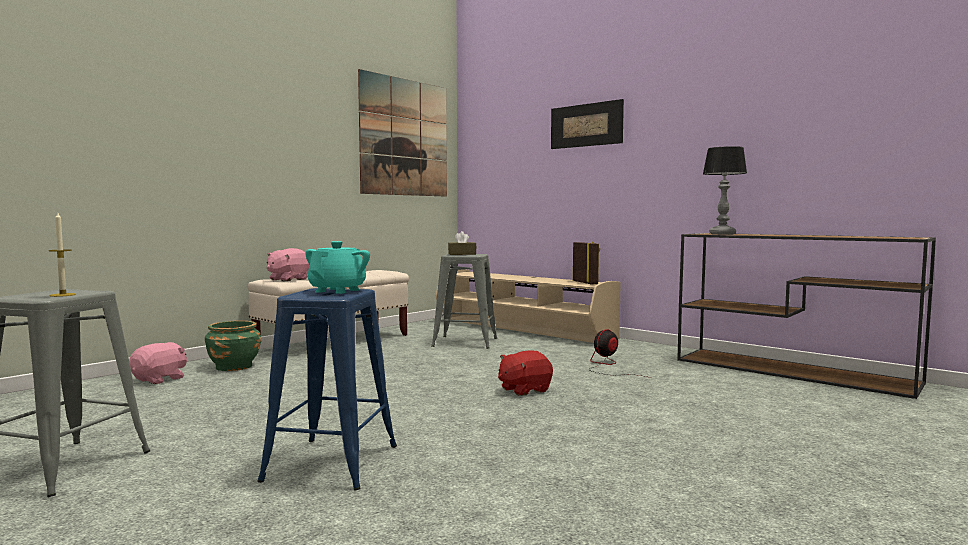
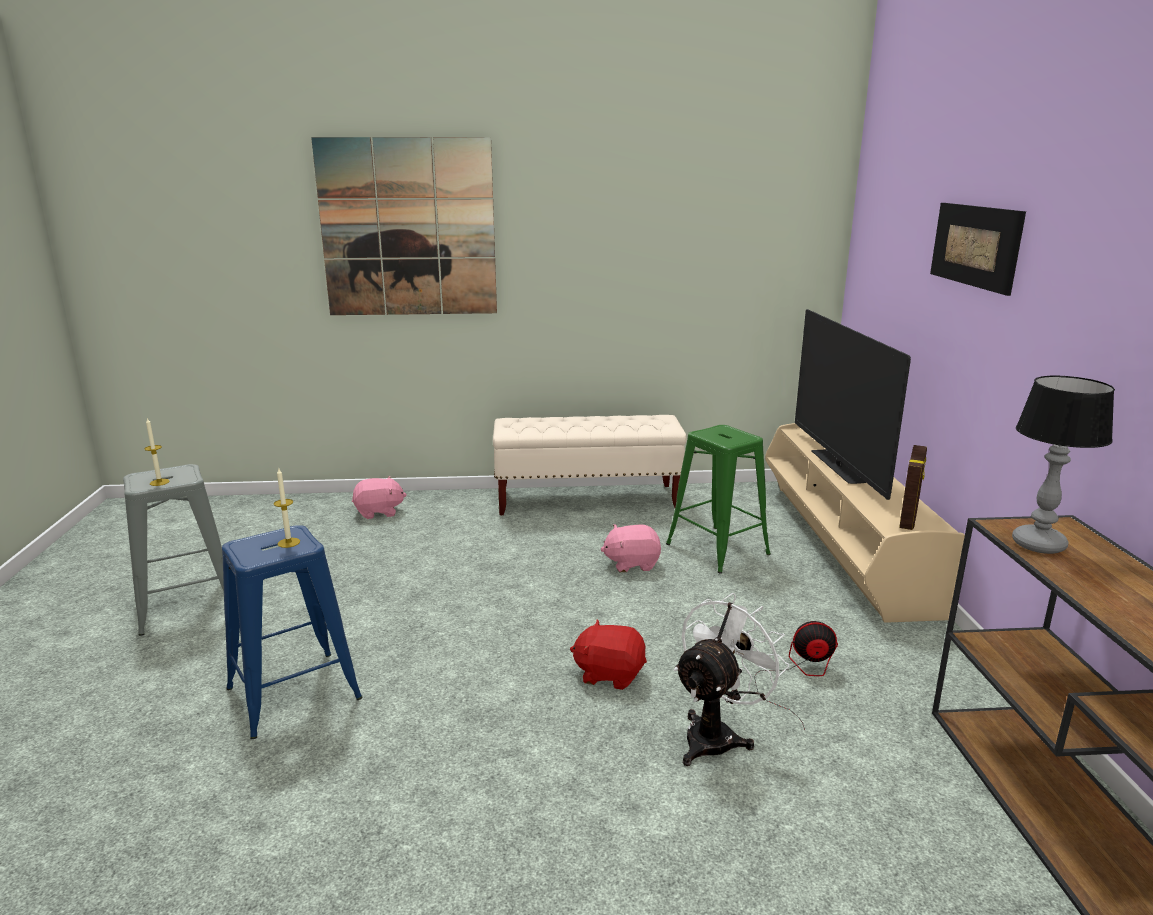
camera: 45 degrees right, 15 degrees up
(234, 366) = (450, 512): green planter -> none
(288, 279) = (525, 425): pink plush toy -> pink plush toy (631, 563)
(338, 290) = (288, 542): turquoise teapot -> candle
(404, 137) = (742, 229): picture -> picture (408, 228)
(462, 254) = (724, 433): brown tissue box -> none
(464, 342) = (717, 549): grey stool -> green stool
(510, 278) = (837, 467): none -> television
(623, 390) = (717, 735): none -> white fan

